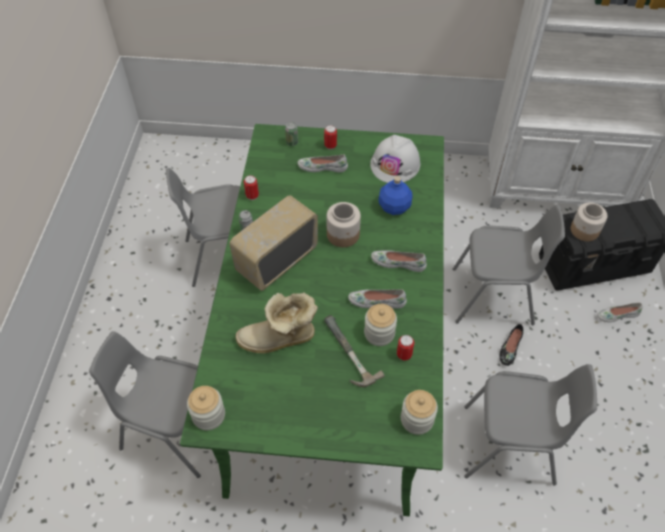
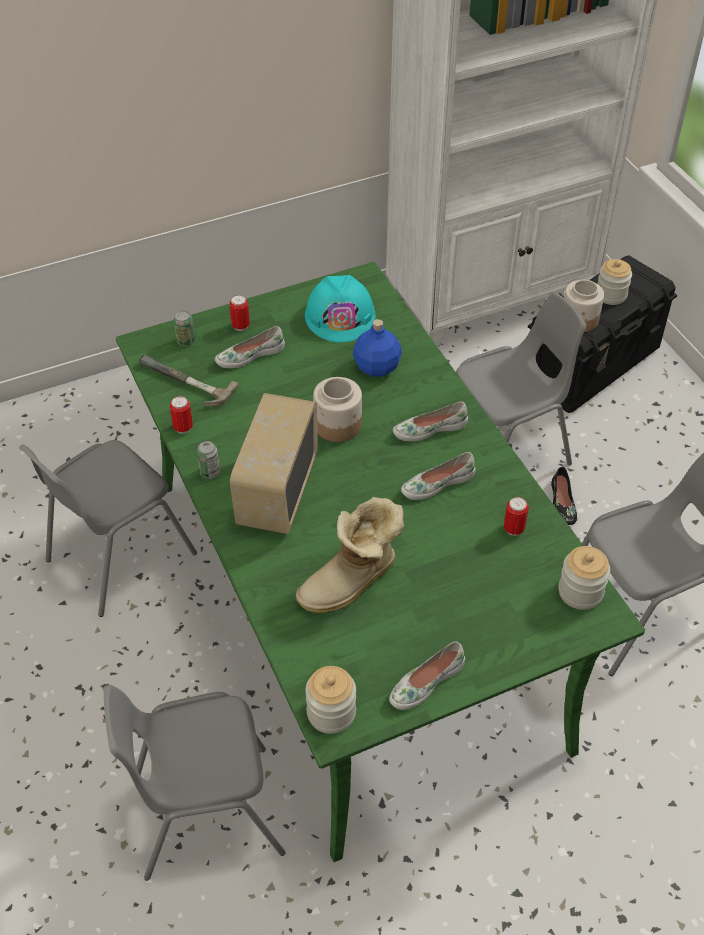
camera: 30 degrees left, 5 degrees down
(345, 354) = (445, 560): hammer -> hammer (182, 385)
(379, 333) = (467, 518): jar -> jar (611, 295)
(395, 164) = (340, 316): white hard hat -> turquoise hard hat
(617, 314) = (653, 411): white shoe -> white shoe (425, 682)

